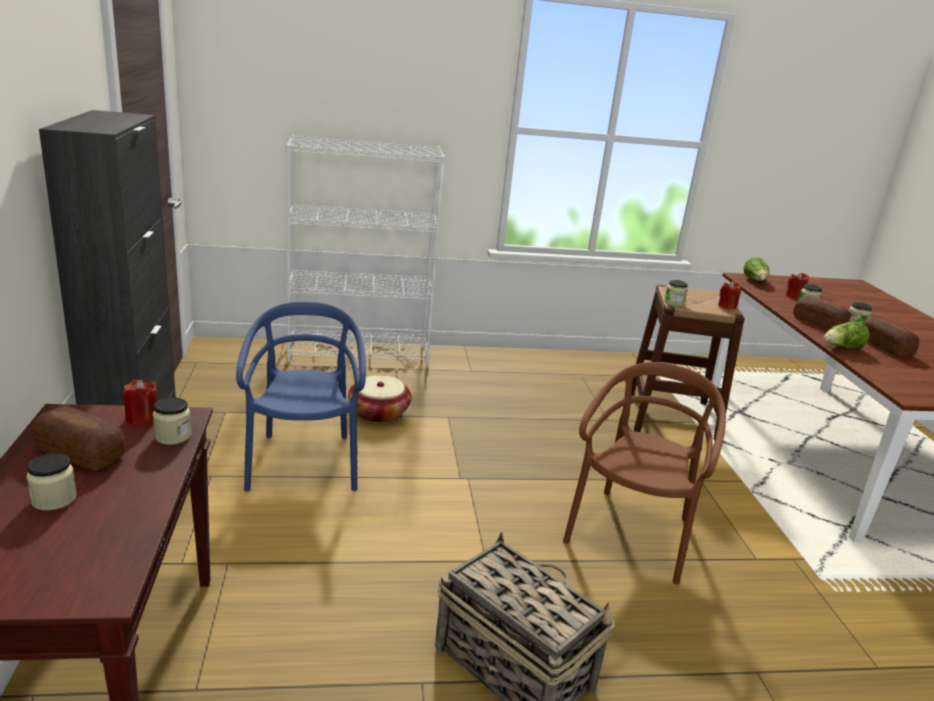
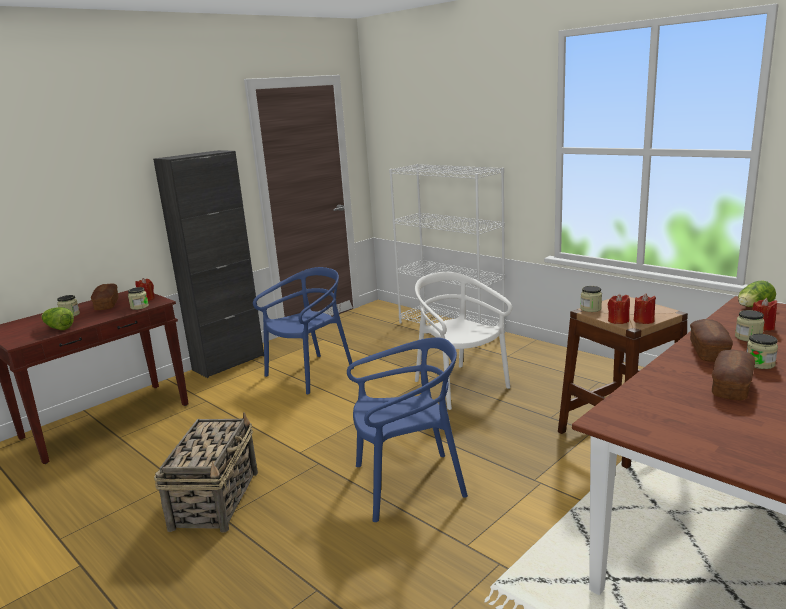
camera: 55 degrees right, 5 degrees down
(379, 413) = (395, 362): basket -> none
(490, 418) = (459, 386): none -> white chair
(632, 534) = (408, 484): brown chair -> blue chair
(715, 310) = (618, 321): none -> red candle
(842, 348) = (662, 373): lettuce -> lettuce (58, 328)

